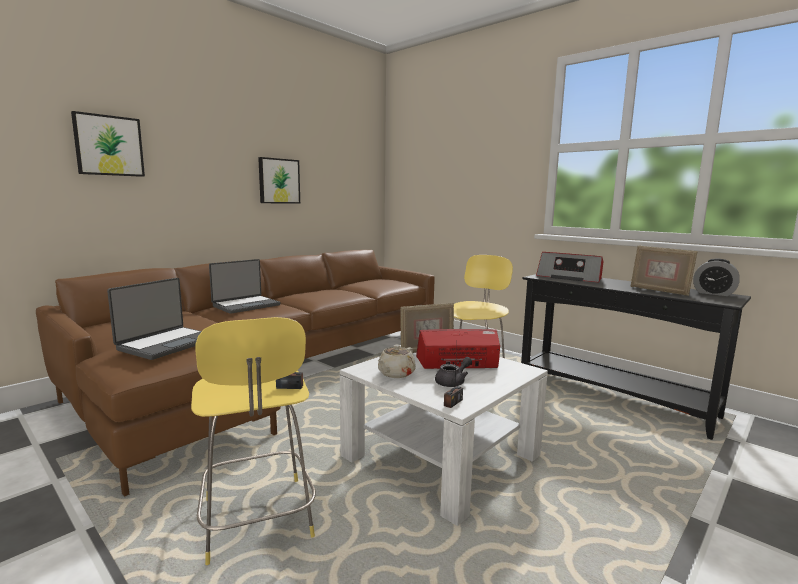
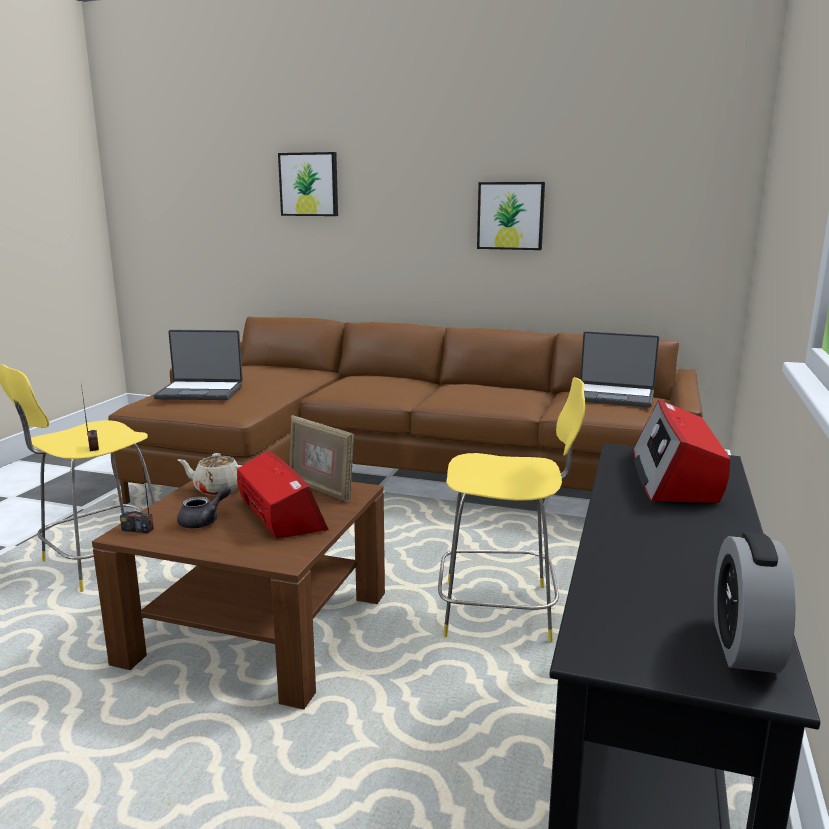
camera: 65 degrees right, 5 degrees up
(246, 305) = (373, 381): laptop -> laptop (614, 397)
(441, 456) = (258, 627): white coffee table -> brown coffee table
(453, 382) = (204, 521): grey teapot -> grey teapot turned 75 degrees counterclockwise
(659, 291) = (652, 567): picture frame -> none

